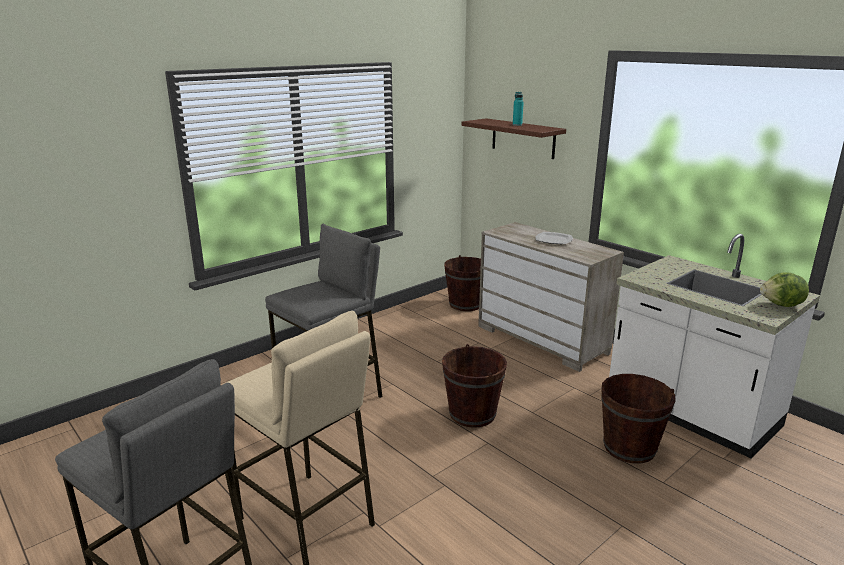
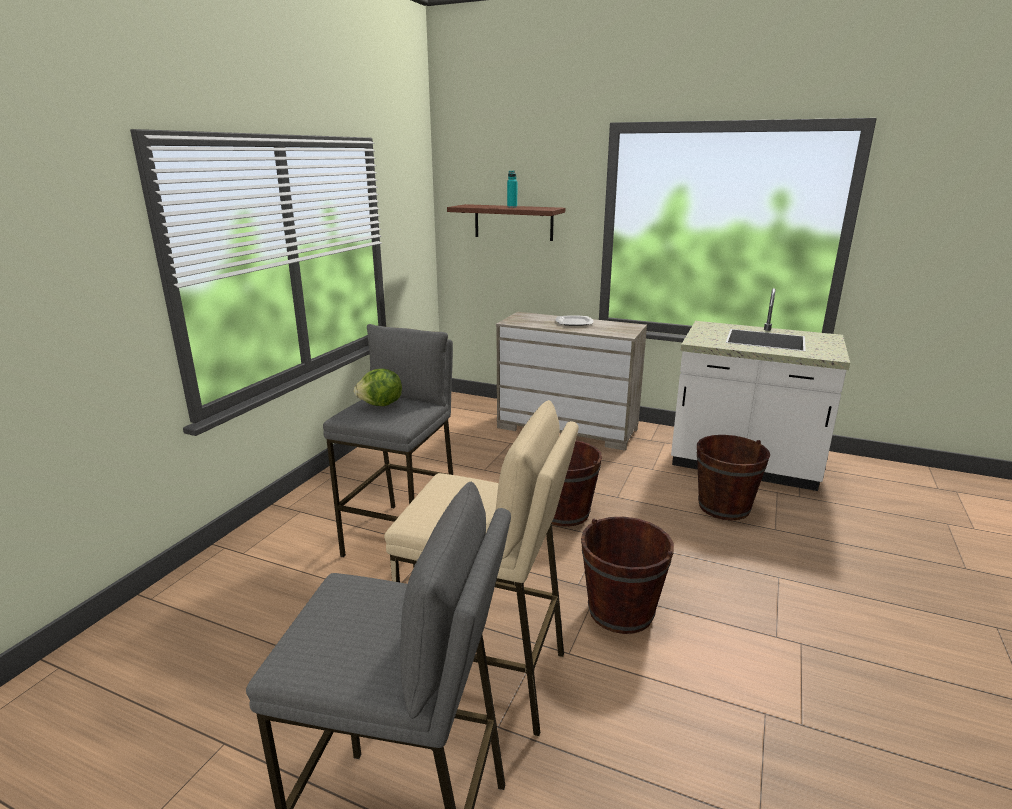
camera: 25 degrees left, 0 degrees up
(465, 304) = (466, 409): brown bucket -> brown bucket (621, 611)
(782, 305) = (830, 346): lettuce -> lettuce (381, 405)

